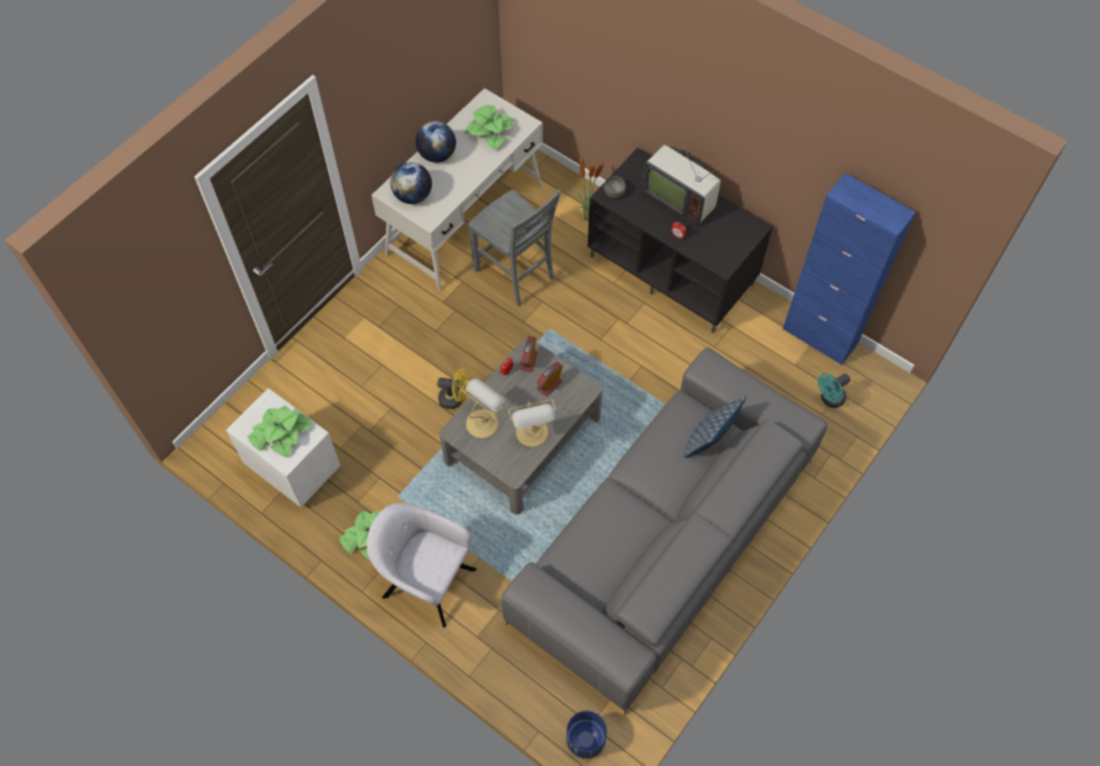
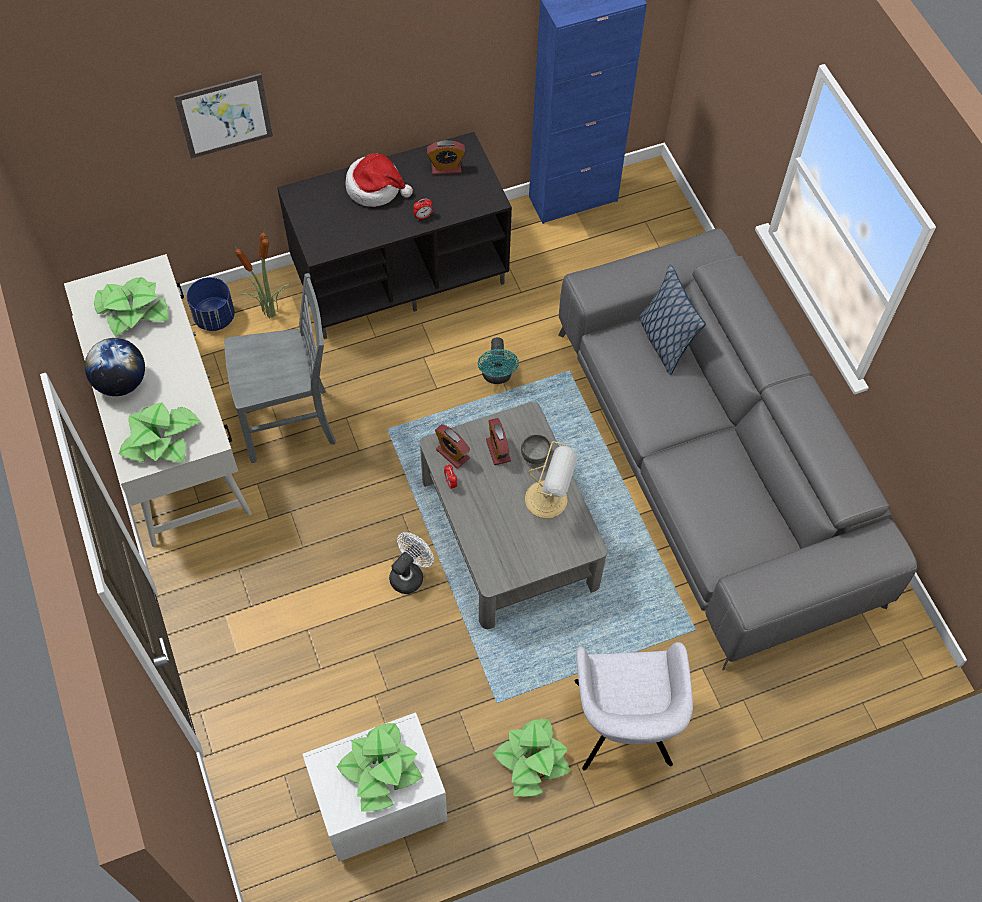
camera: 60 degrees left, 0 degrees up
(413, 196) = (161, 439): globe -> potted plant
(425, 581) = (623, 727): grey armchair -> grey armchair turned 60 degrees counterclockwise
(455, 399) = (410, 574): yellow fan -> white fan
(483, 422) = (500, 541): table lamp -> none
(585, 740) = (895, 661): blue planter -> blue planter (215, 317)
(614, 192) = (321, 241): grey bowl -> grey bowl (536, 455)
(622, 73) = (224, 116): none -> picture
(679, 198) = (375, 188): television -> hat
(728, 227) = (446, 168): none -> alarm clock
(829, 399) = (649, 233): turquoise fan -> turquoise fan (497, 376)

